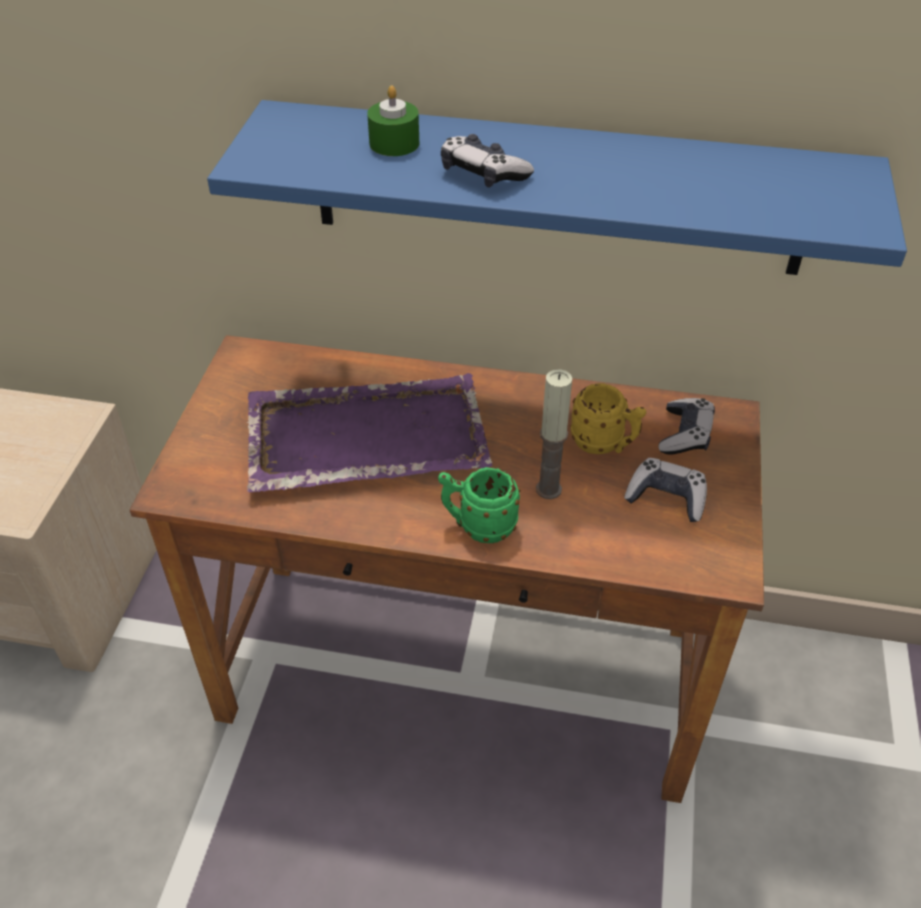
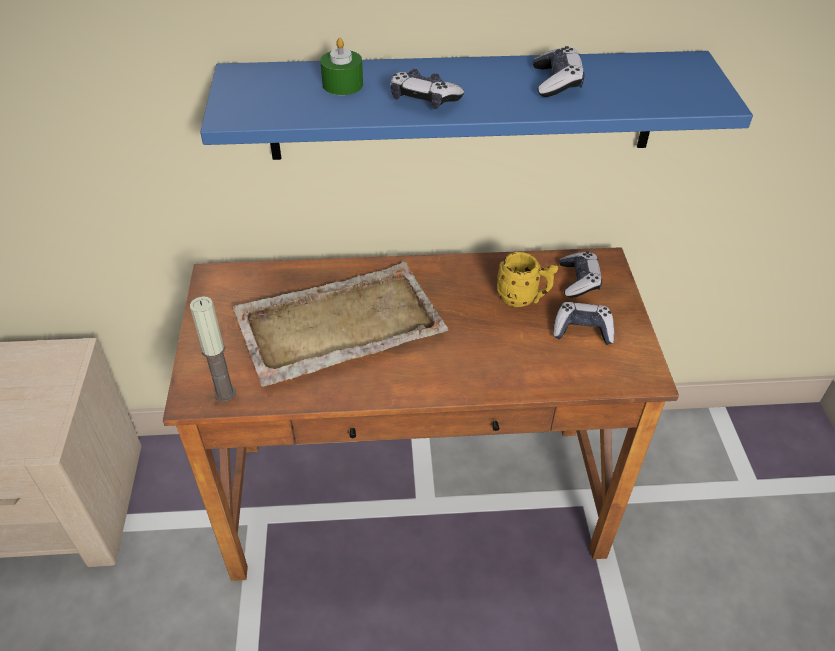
camera: 15 degrees left, 0 degrees up
(364, 438) = (338, 326): purple tray -> beige tray
(478, 526) = (451, 378): green mug -> none
(548, 489) = (494, 340): candle -> candle (225, 393)
(661, 173) = (556, 82): none -> game controller

